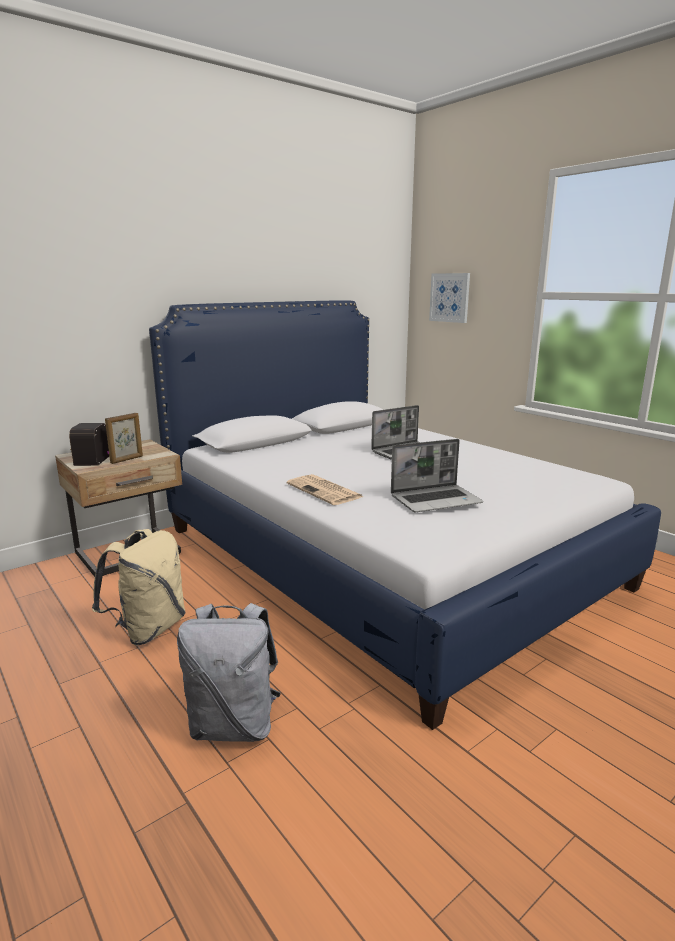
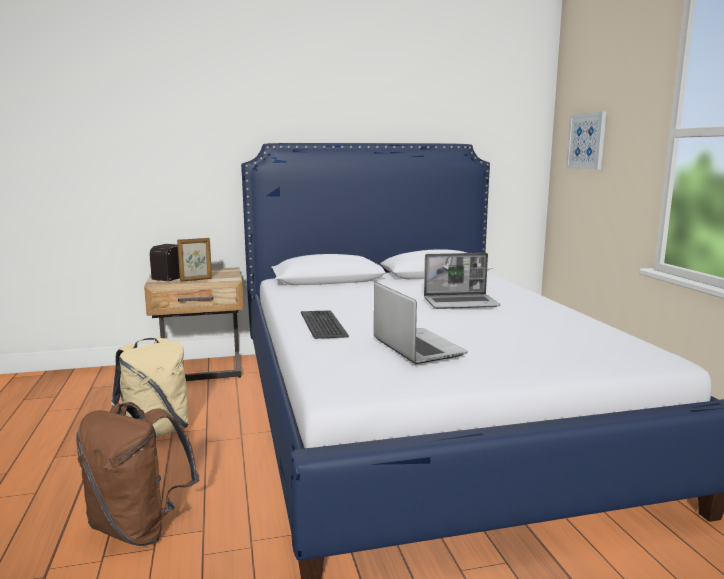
camera: 25 degrees right, 5 degrees down
(234, 725) = (139, 528): grey backpack -> brown backpack
(325, 491) = (324, 325): newspaper -> keyboard
(436, 500) = (416, 347): laptop -> laptop turned 120 degrees counterclockwise

